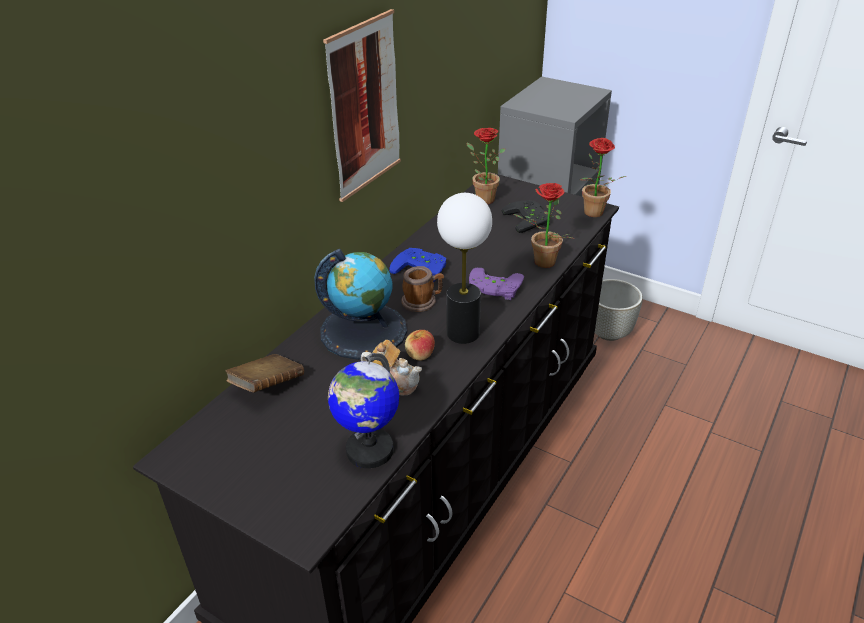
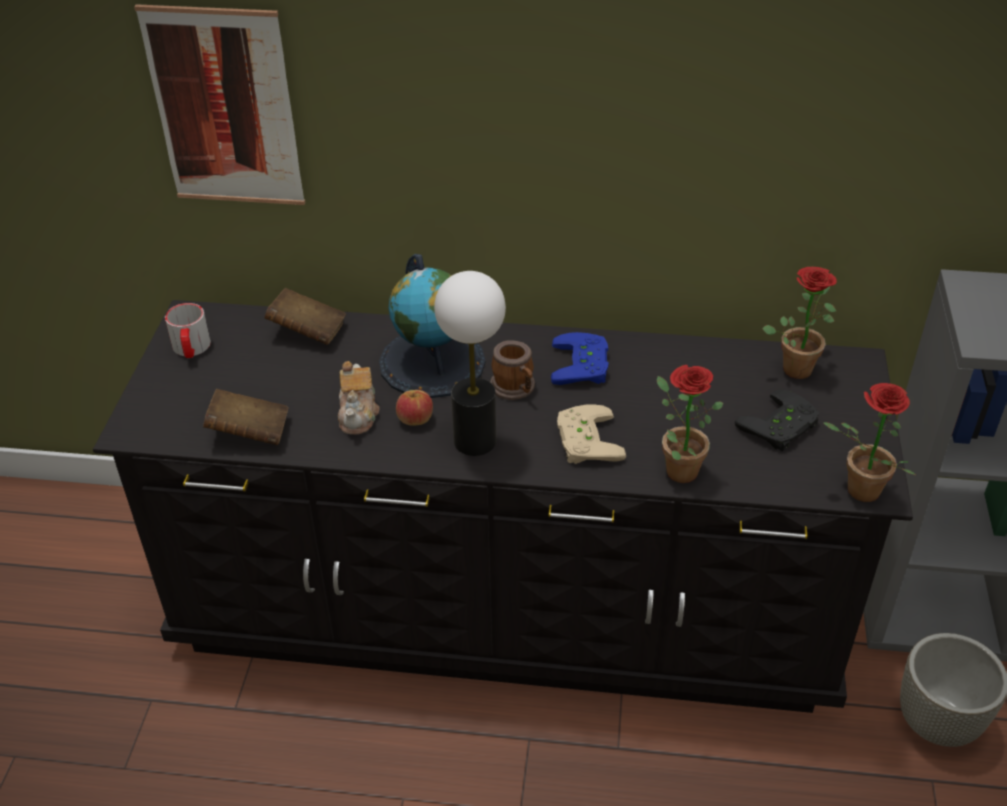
camera: 65 degrees right, 5 degrees up
(222, 466) = (191, 349): none -> mug
(364, 106) = (591, 134): picture -> picture (225, 108)
(369, 450) = (249, 432): globe -> brown book
(493, 289) = (583, 440): purple game controller -> beige game controller

